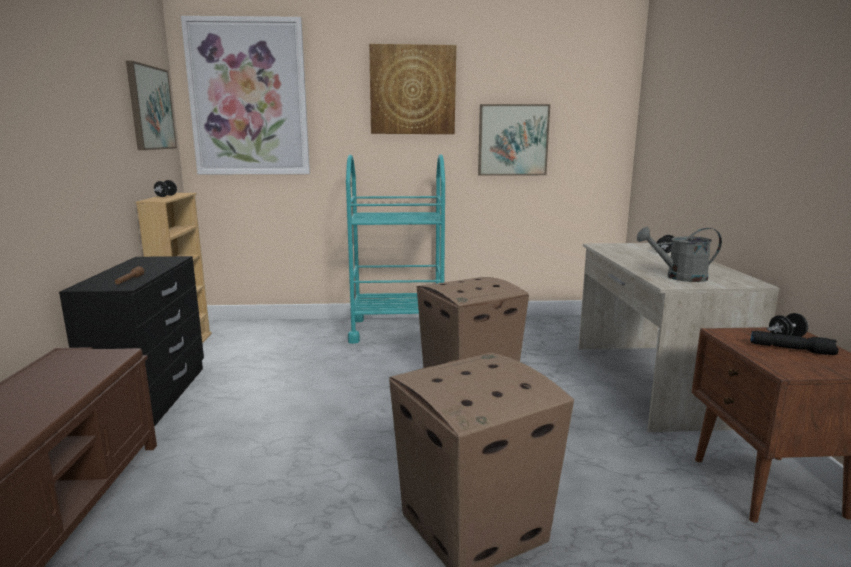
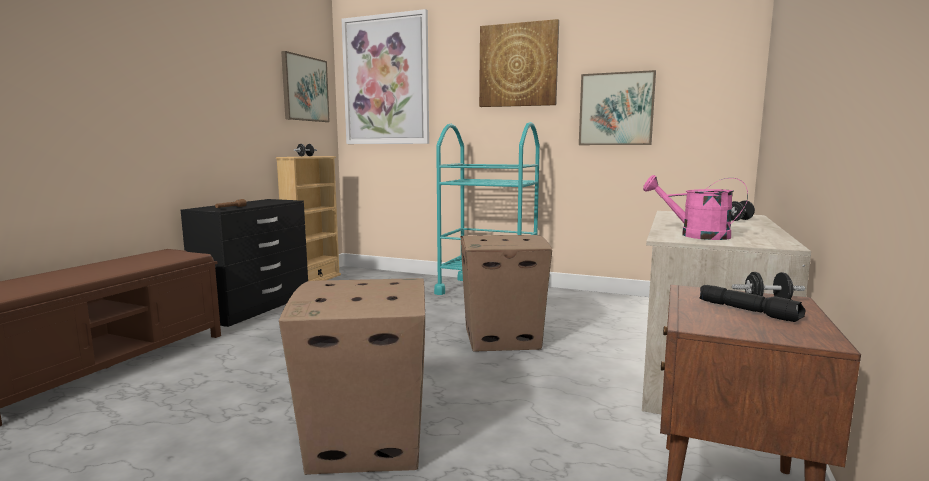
camera: 25 degrees right, 5 degrees down
(679, 277) = (695, 235): grey watering can -> pink watering can

